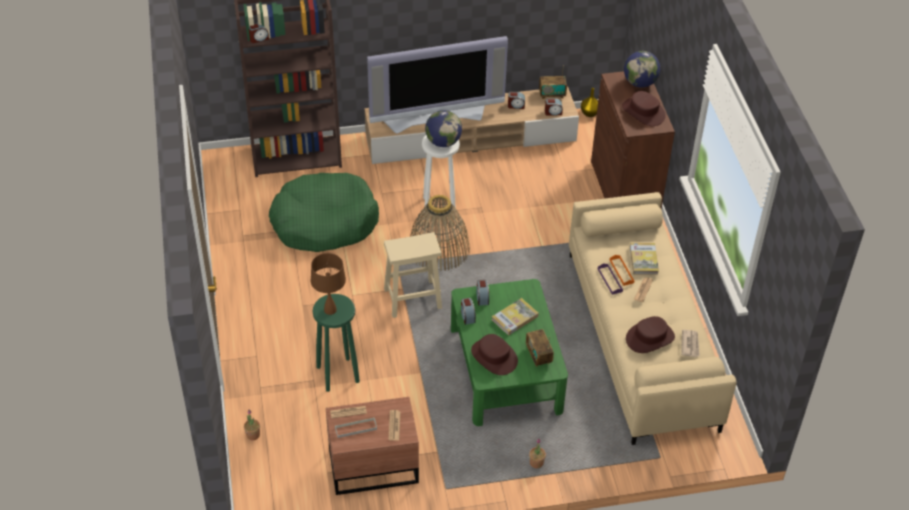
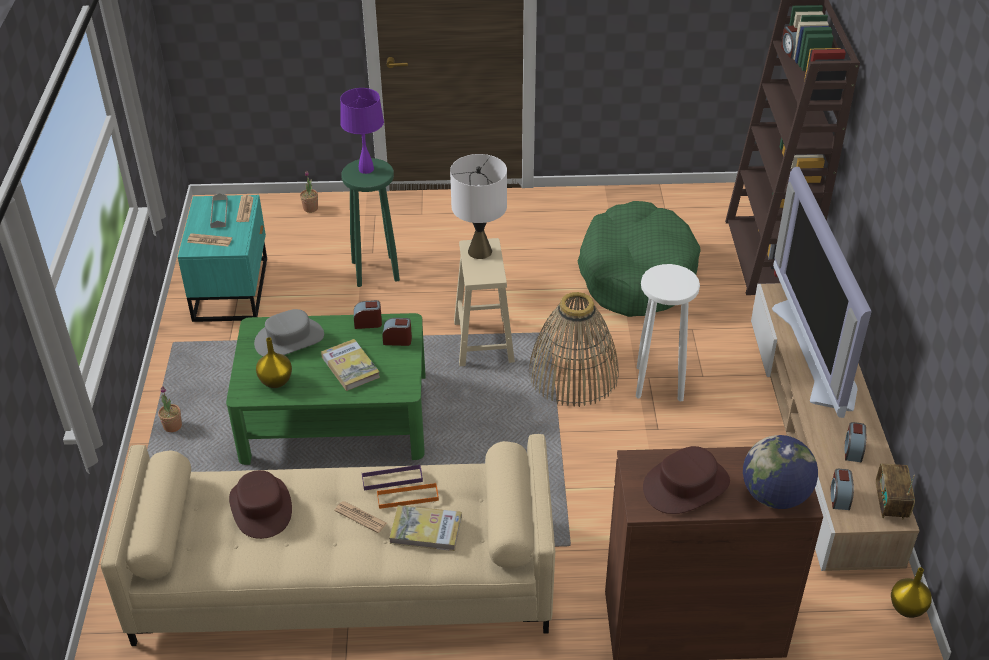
camera: 100 degrees right, 5 degrees down
(330, 310) = (366, 169): brown table lamp -> purple table lamp
(371, 465) = (233, 288): brown nightstand -> turquoise nightstand
(402, 249) = (479, 251): none -> white table lamp
(443, 142) = (669, 283): globe -> none
(494, 357) = (289, 339): brown hat -> grey hat
(538, 355) = (275, 382): radio -> yellow vase
(690, 344) = (229, 555): newspaper -> none

